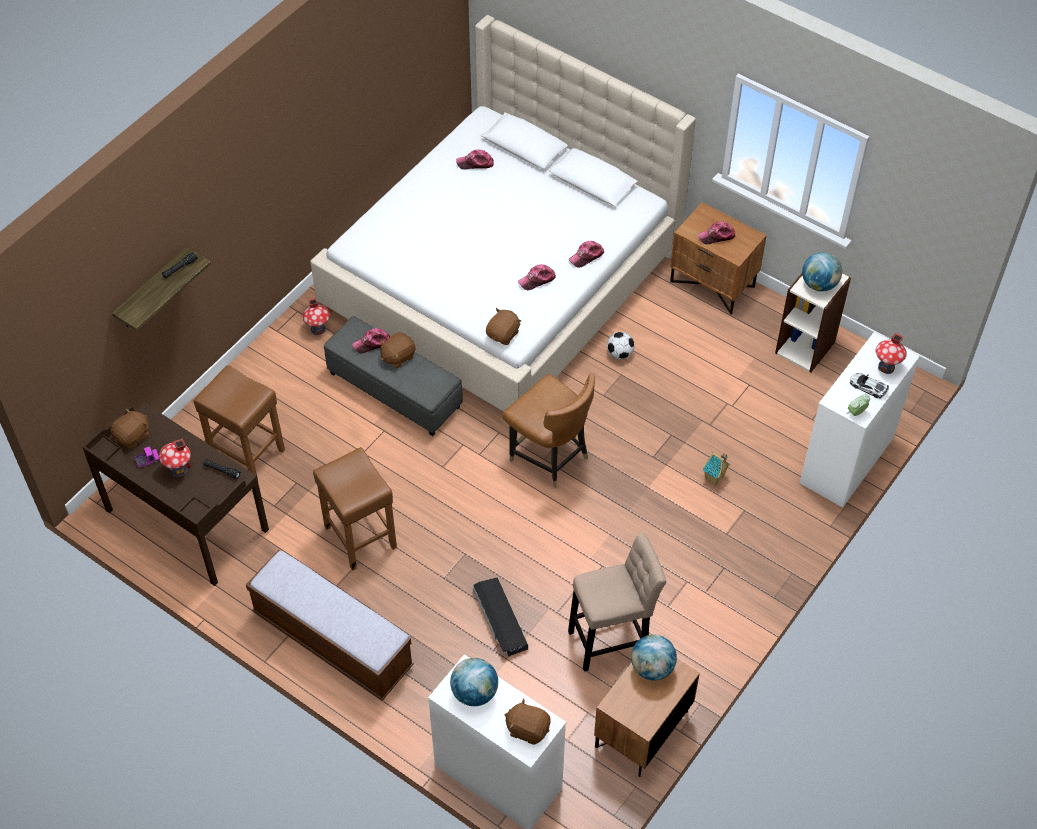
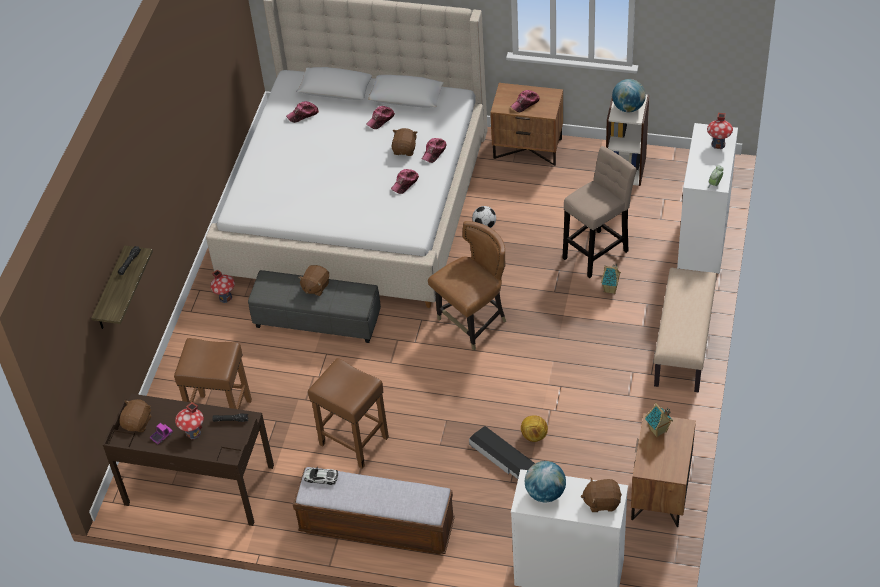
camera: 20 degrees left, 5 degrees down
(372, 343) = (288, 285): cap -> cap (380, 119)
(503, 334) = (402, 233): brown plush toy -> brown plush toy (405, 149)
(544, 609) = (534, 436): none -> football
(550, 457) = (473, 322): brown chair -> brown chair turned 60 degrees counterclockwise
(613, 640) = (600, 437): beige stool -> beige stool (597, 252)
(652, 668) = (658, 431): globe -> toy house
(758, 574) = (684, 345): none -> beige bench
(868, 387) = (713, 163): toy car -> toy car (321, 477)

